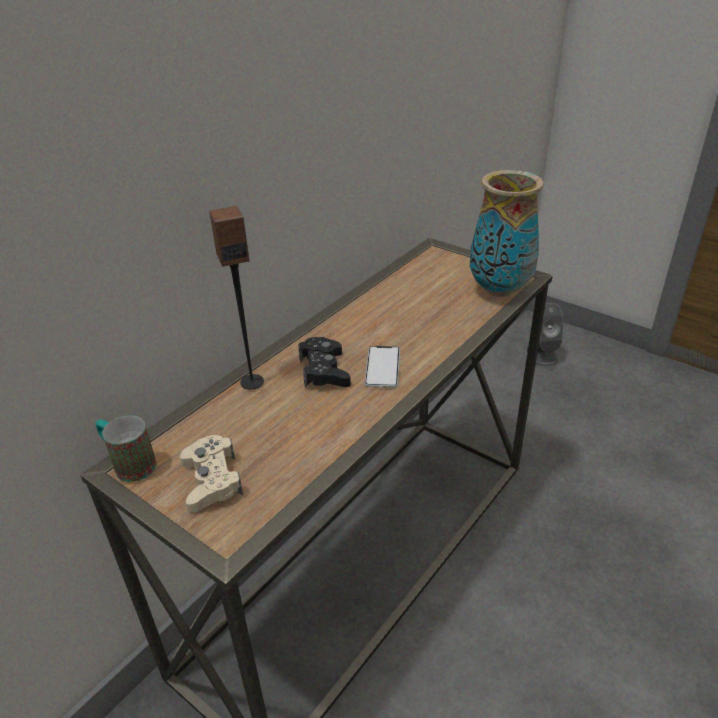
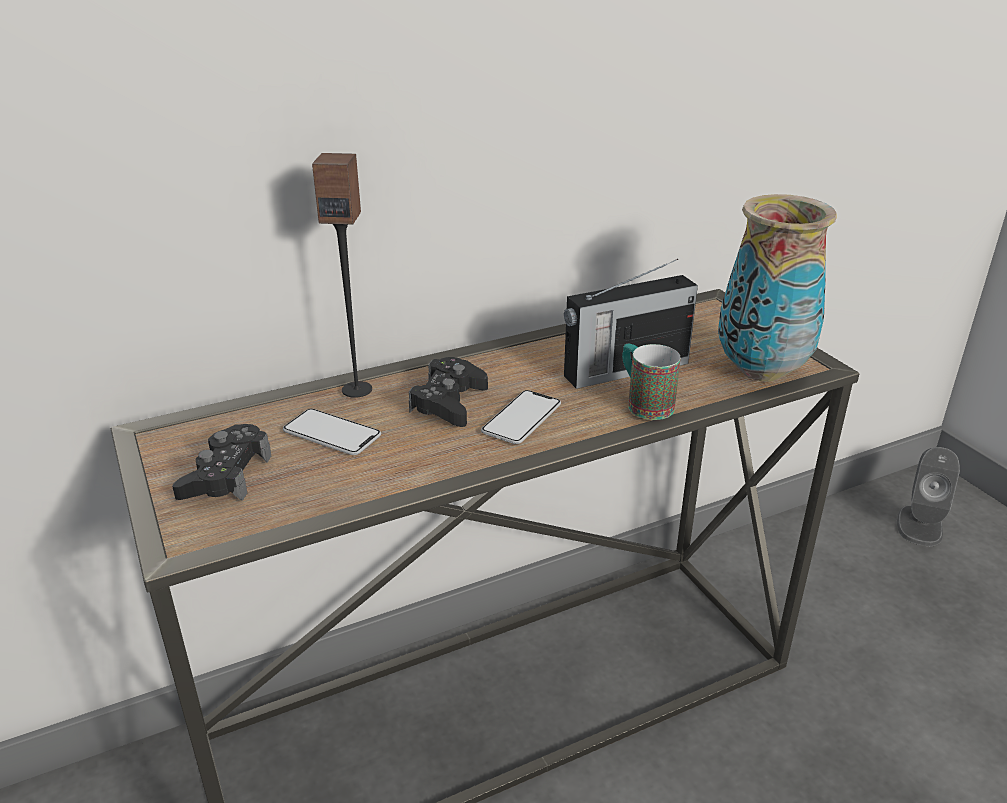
camera: 25 degrees right, 5 degrees down
(129, 464) = (161, 431): mug -> mug (643, 403)
(212, 480) = (226, 475): beige game controller -> black game controller
(262, 421) = (332, 434): none -> phone
(417, 312) = (624, 370): none -> radio

